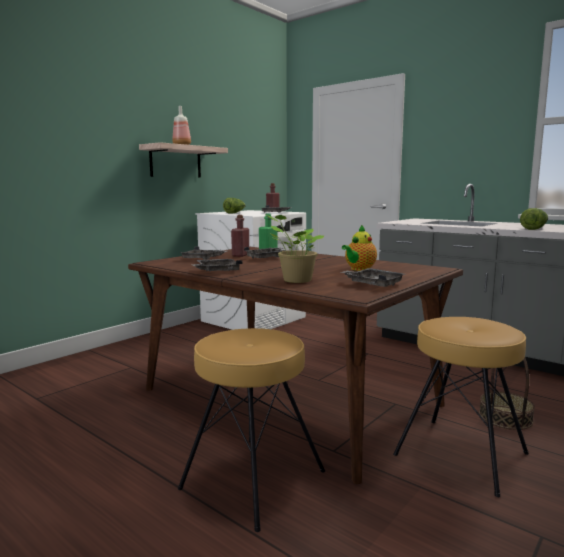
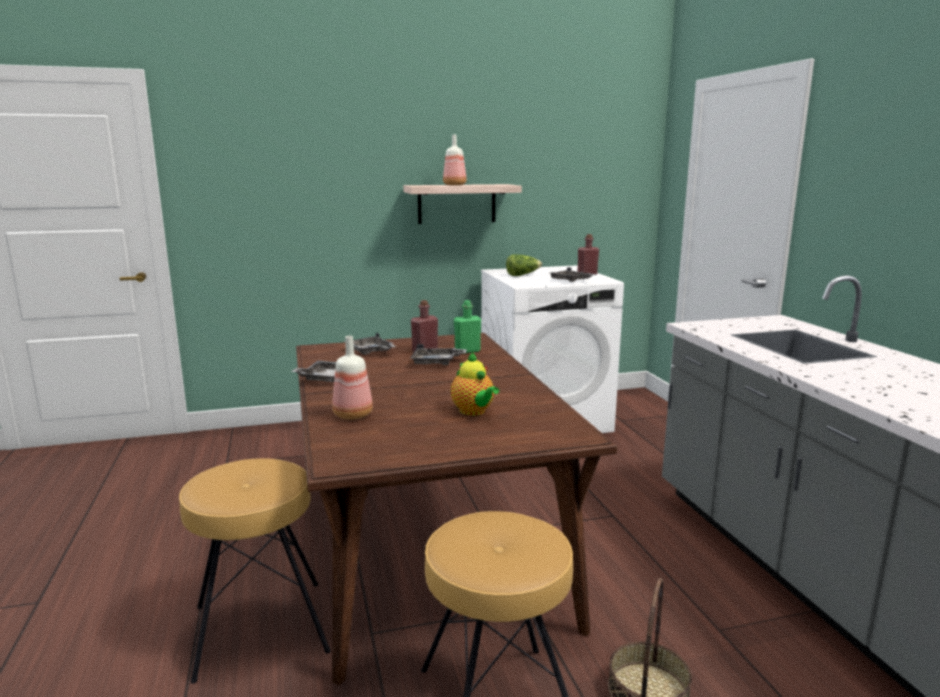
camera: 35 degrees right, 5 degrees up
(295, 280) = (354, 415): potted plant -> bottle
(359, 269) = (474, 412): teapot -> teapot turned 105 degrees counterclockwise
(373, 284) = (409, 446): grey tray -> none
(533, 229) = (865, 391): lettuce -> none

